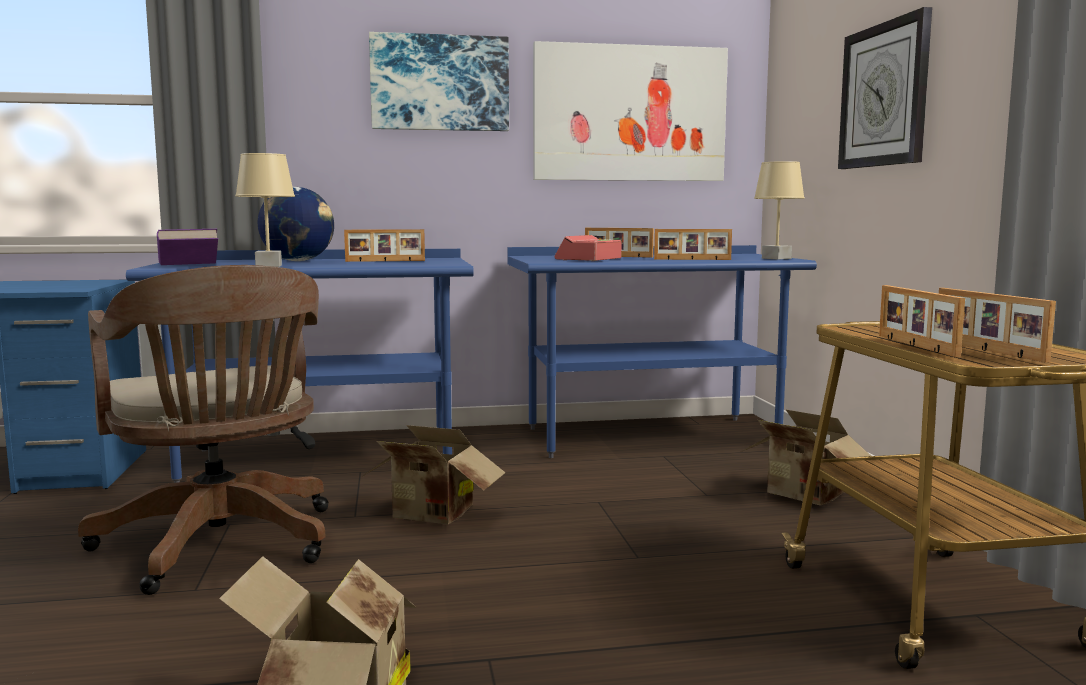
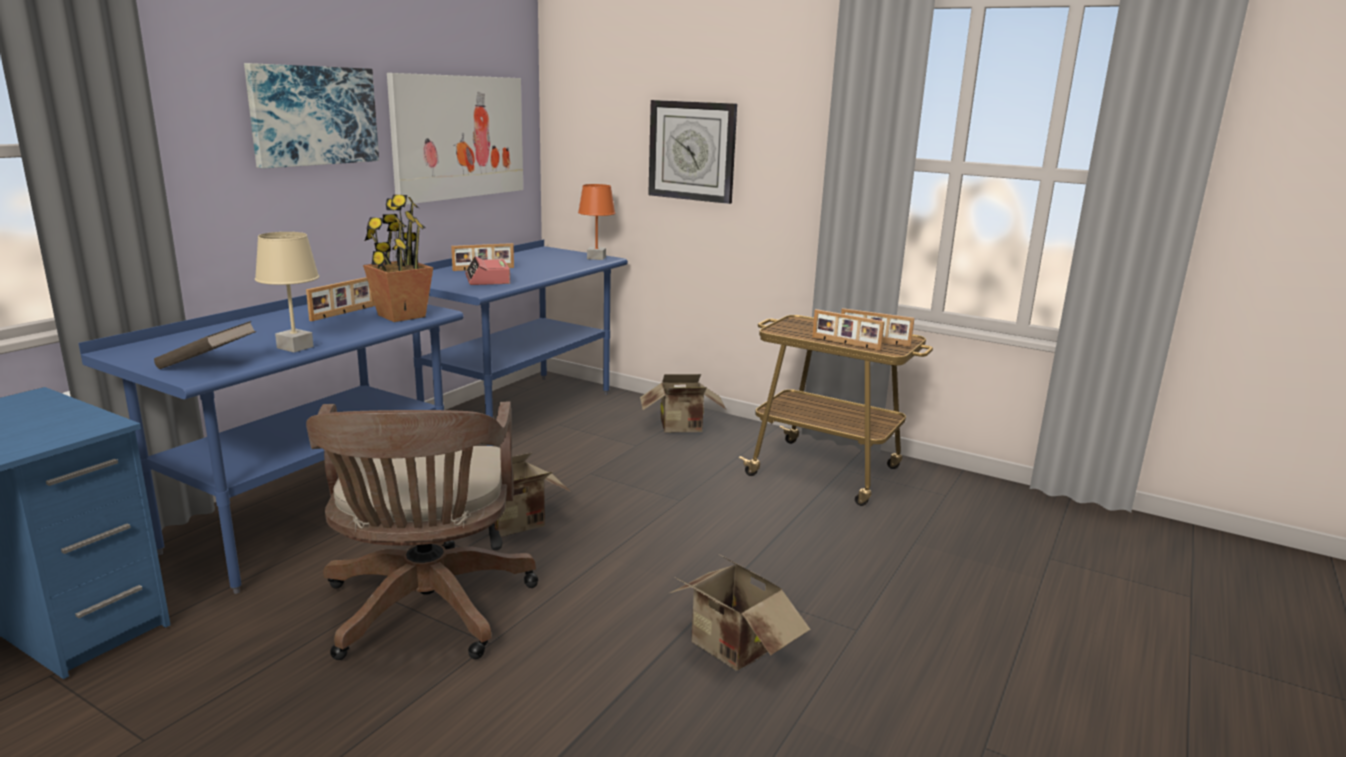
camera: 50 degrees left, 10 degrees up
(188, 266) = (208, 365): purple book -> brown book
(222, 546) = (426, 612): brown office chair -> brown office chair turned 75 degrees clockwise
(298, 261) = (257, 328): globe -> none
(414, 264) = (401, 316): none -> potted plant
(692, 259) = (556, 269): picture frame -> none
(776, 258) = (596, 258): beige table lamp -> orange table lamp

